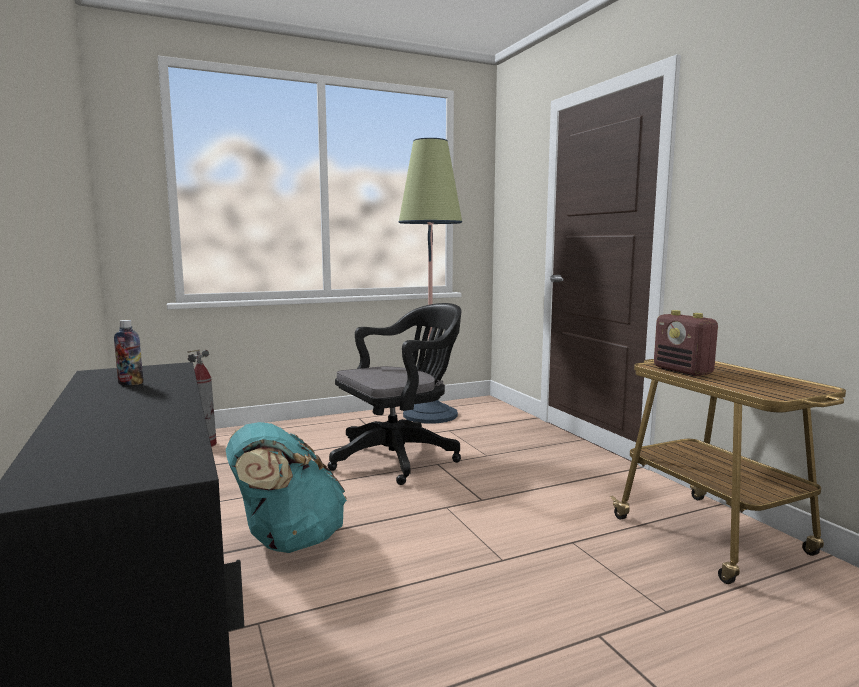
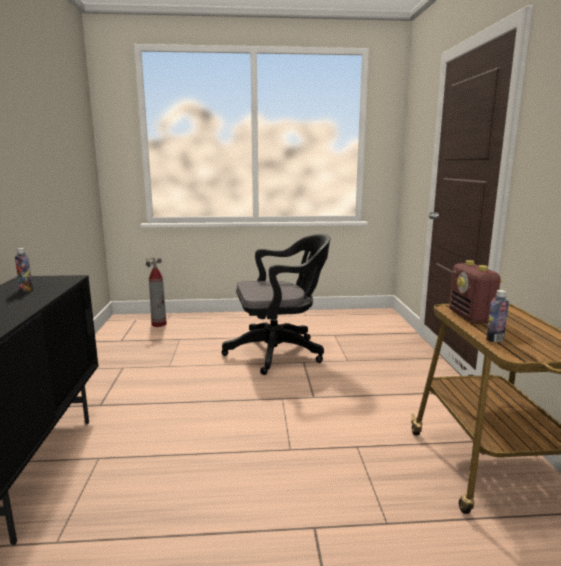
camera: 20 degrees right, 5 degrees up
(287, 540) = (157, 403): turquoise backpack -> none
(430, 415) = (330, 320): floor lamp -> none
(736, 386) = (495, 339): none -> bottle

